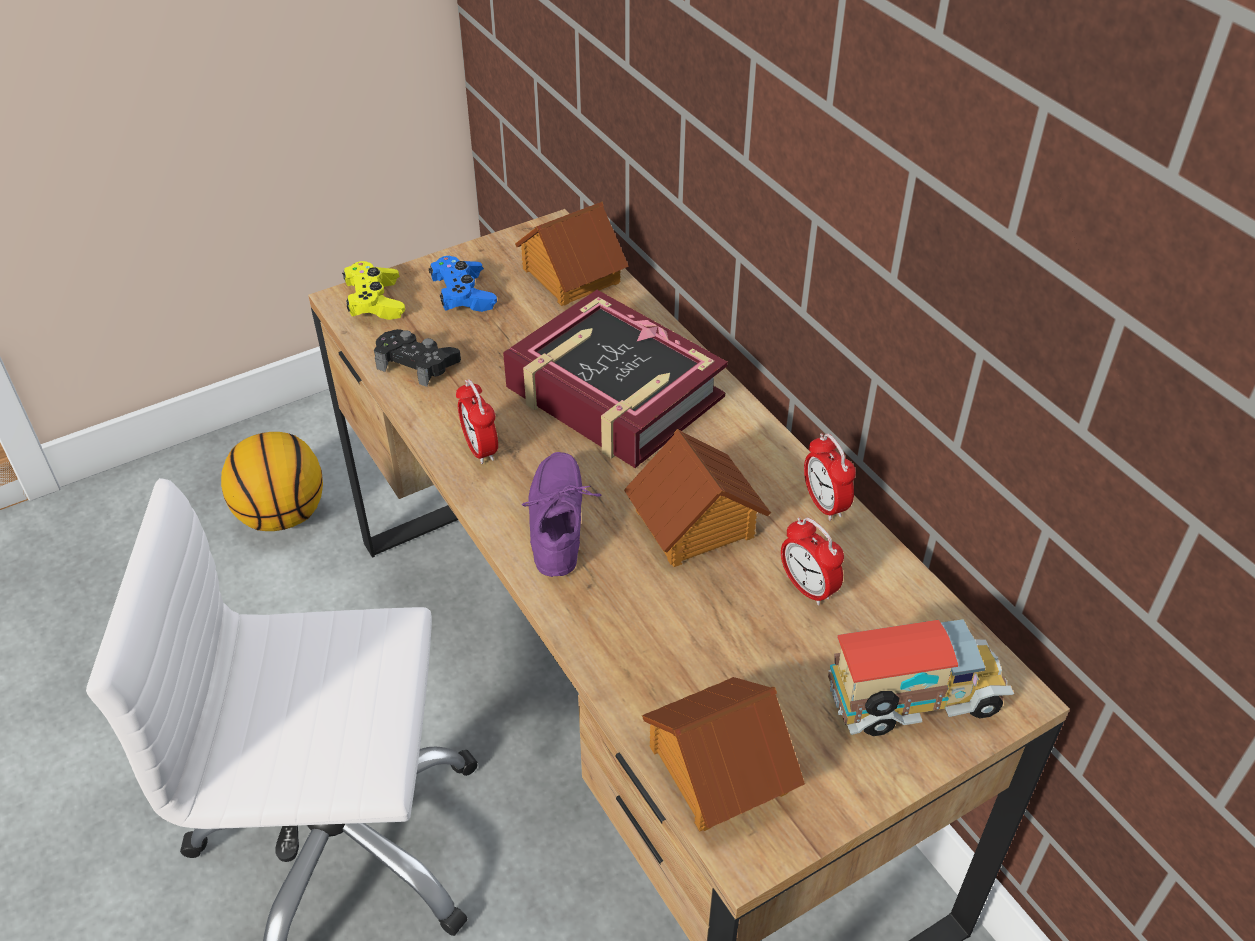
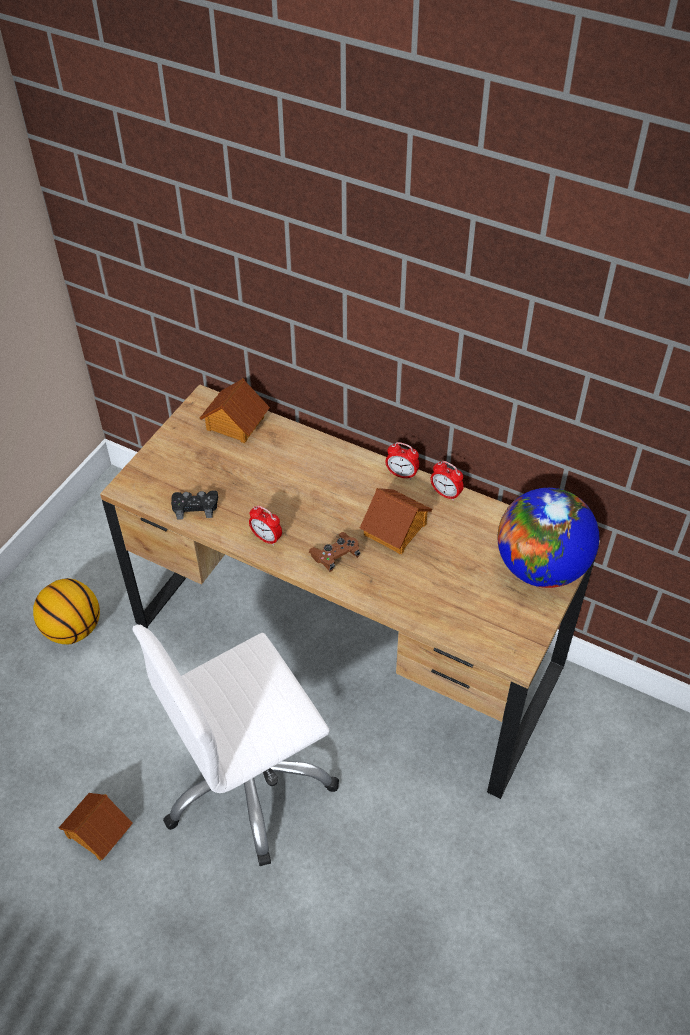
camera: 30 degrees left, 5 degrees up
(375, 302) = (142, 482): yellow game controller -> none
(463, 295) = (187, 458): blue game controller -> none
(563, 522) = (335, 556): purple shoe -> brown game controller
(613, 394) = (308, 480): book -> none
(716, 768) = (483, 633): toy house -> toy house (97, 832)
(808, 588) = (465, 537): alarm clock -> alarm clock (401, 474)
(913, 704) = (541, 567): toy truck -> globe

